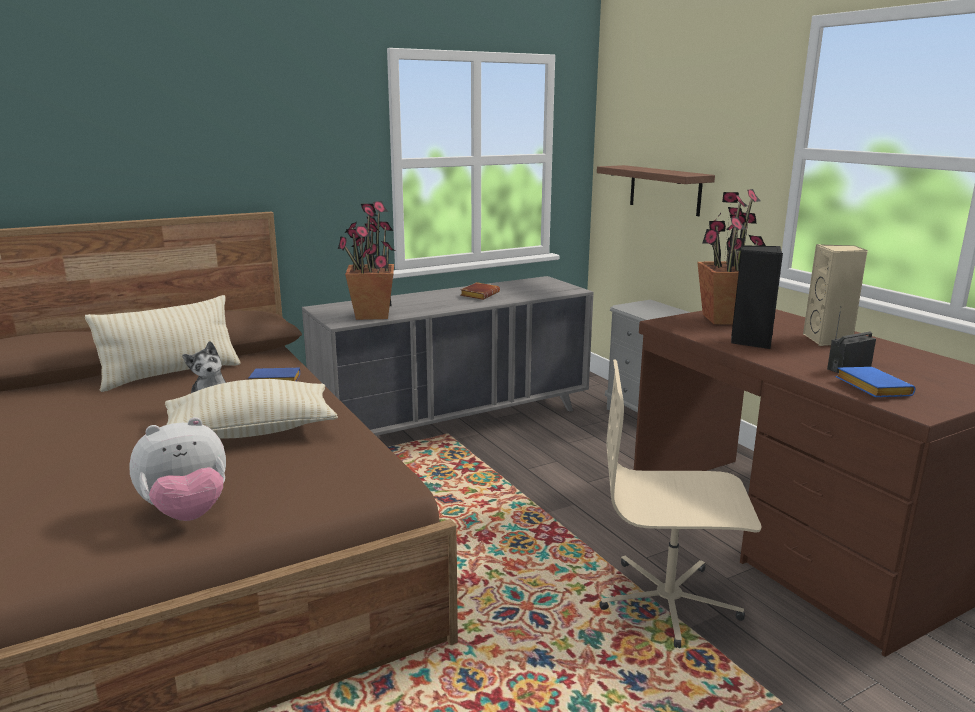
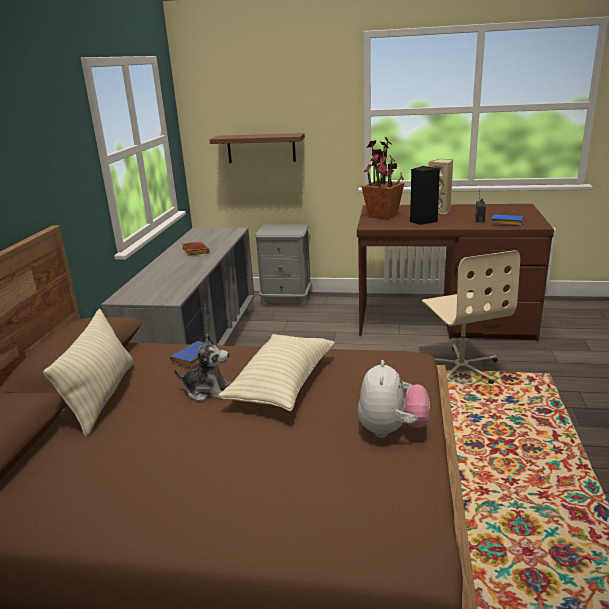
camera: 50 degrees left, 5 degrees up
(372, 315) = (174, 287): potted plant -> none
(669, 601) = (461, 367): beige office chair -> beige office chair turned 60 degrees counterclockwise

